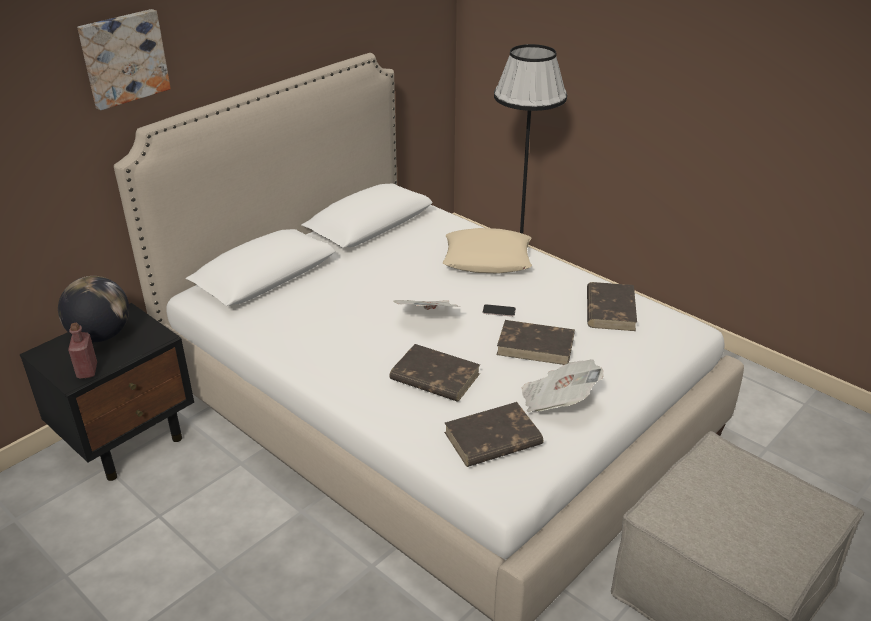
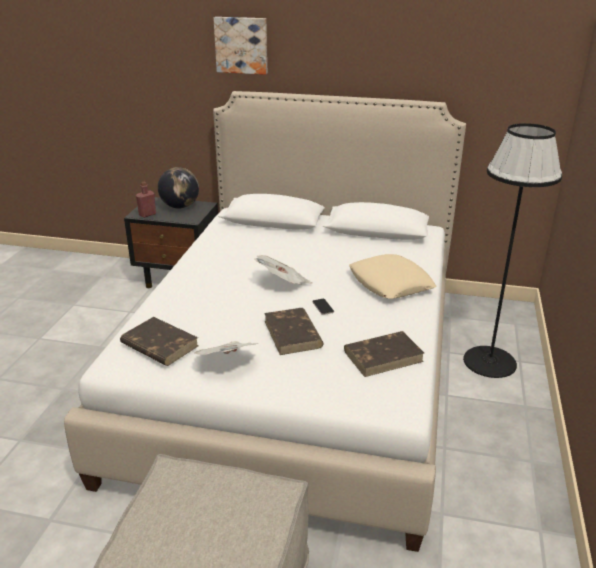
camera: 60 degrees right, 5 degrees down
(434, 377) = (213, 304): brown book -> none

